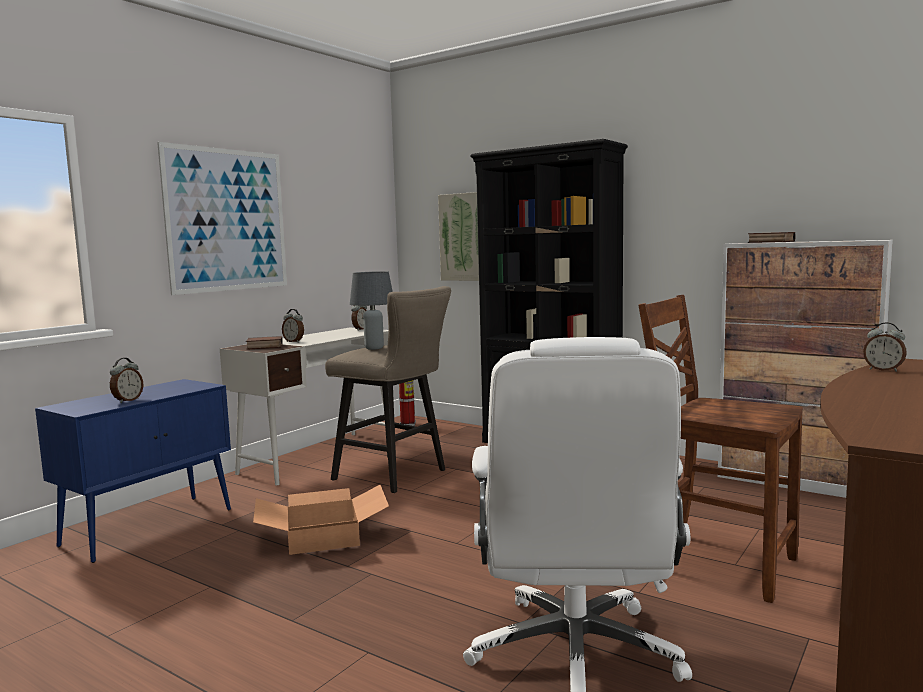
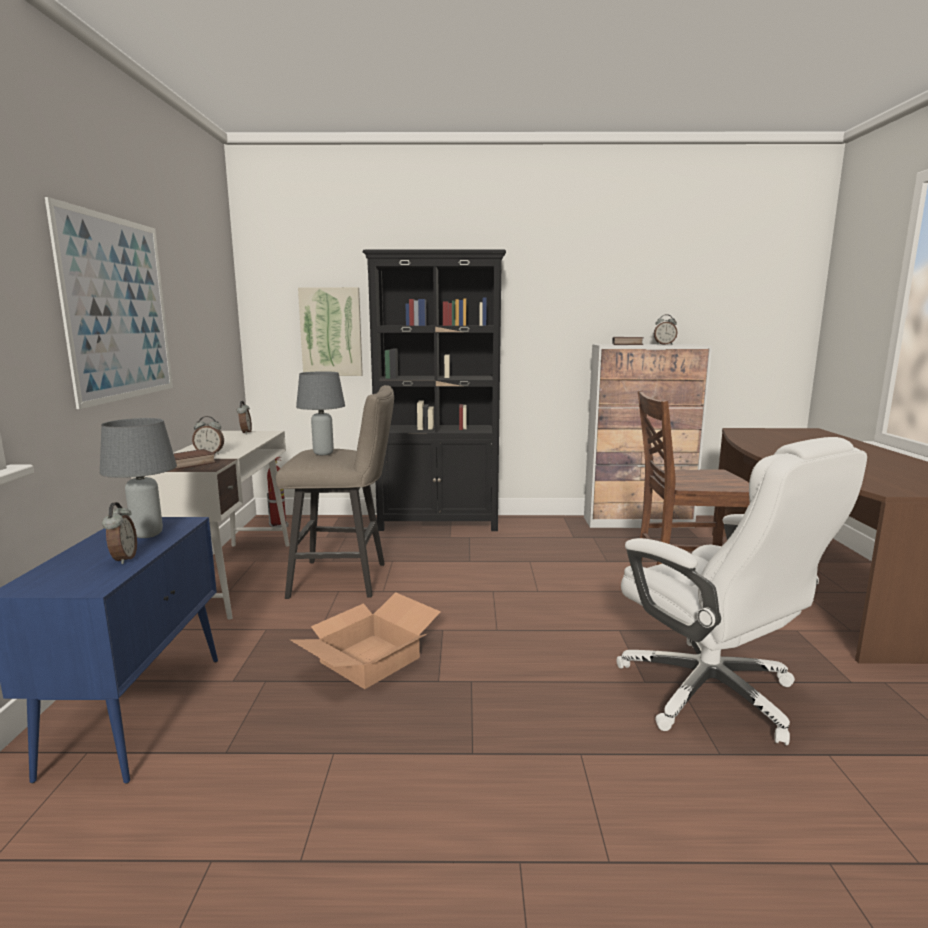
camera: 35 degrees left, 5 degrees up
(169, 390) = (146, 534): none -> grey table lamp
(883, 370) = (745, 438): alarm clock -> alarm clock (664, 344)

